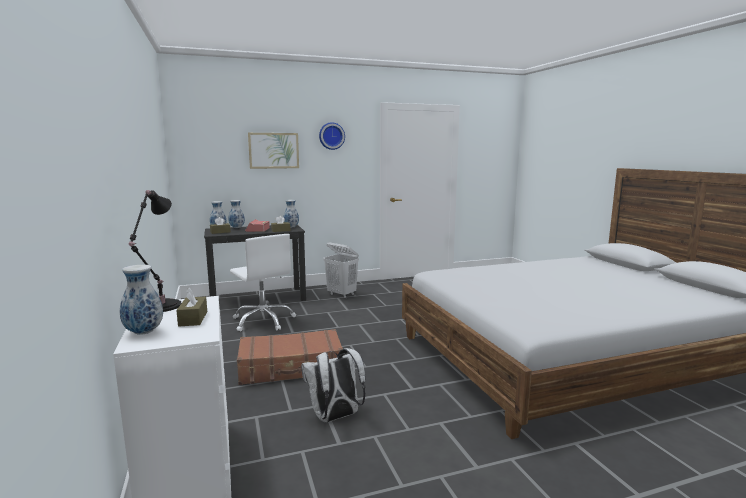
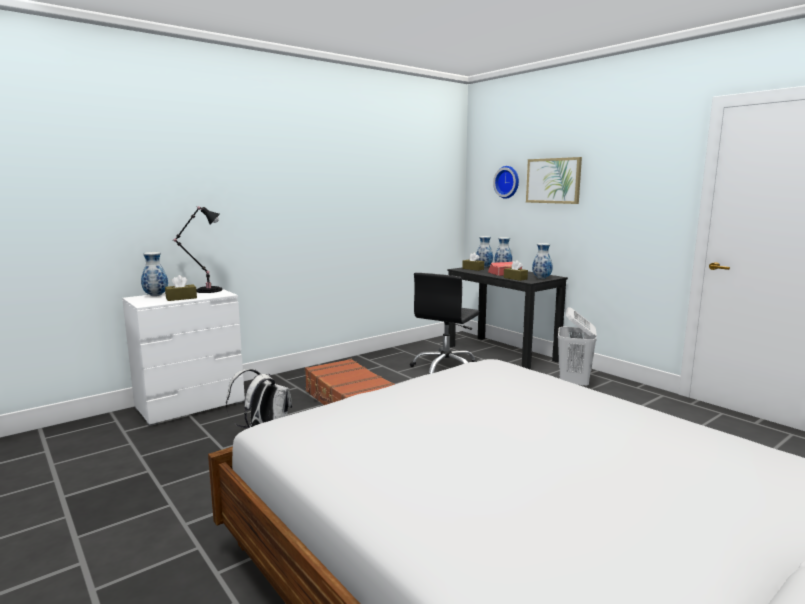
camera: 70 degrees right, 0 degrees up
(263, 320) = (446, 368): white office chair -> black office chair
(331, 136) = (625, 159): wall clock -> wall clock (508, 182)

